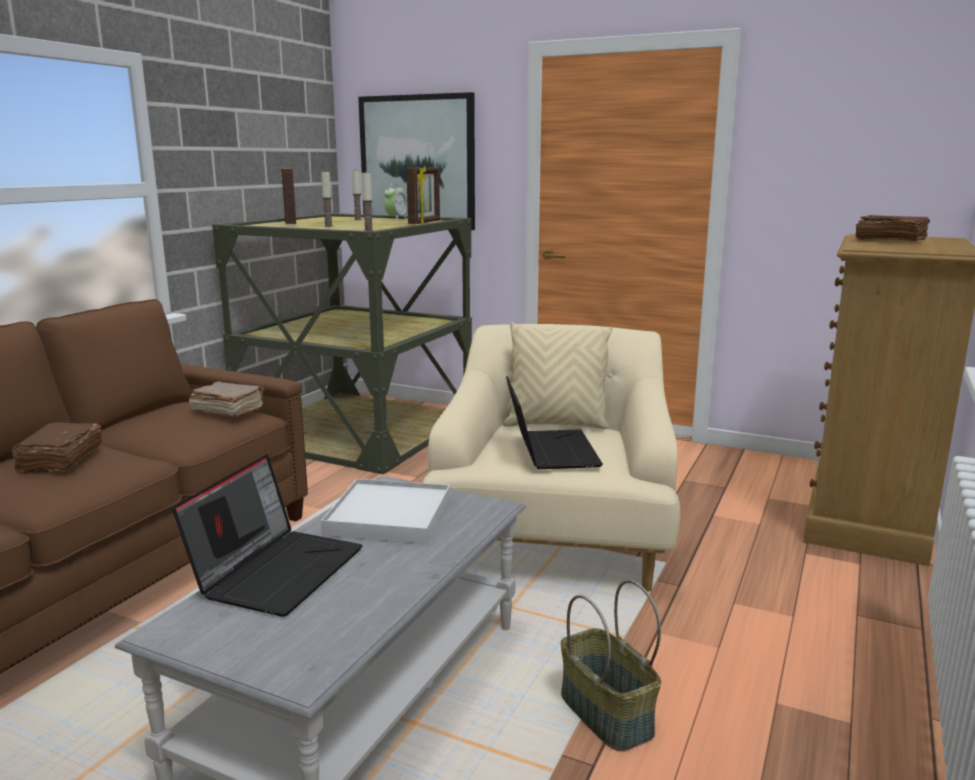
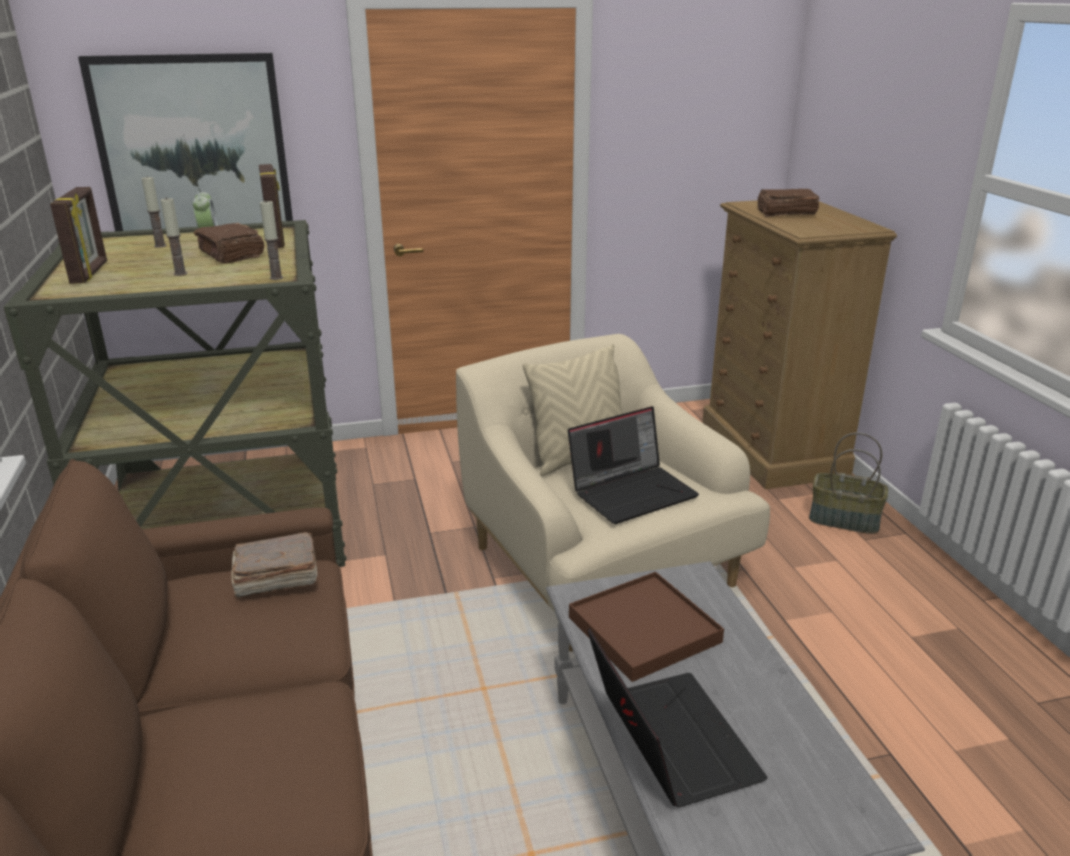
camera: 40 degrees left, 10 degrees up
(60, 461) = (231, 752): brown book -> brown book (231, 255)
(290, 222) = (90, 273): picture frame -> picture frame turned 135 degrees counterclockwise
(389, 516) = (643, 629): white tray -> brown tray
(549, 450) = (632, 491): laptop -> laptop turned 105 degrees clockwise
(604, 713) = (844, 709): basket -> basket (843, 520)

